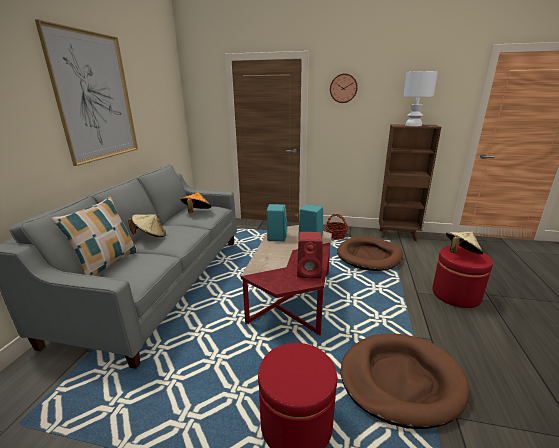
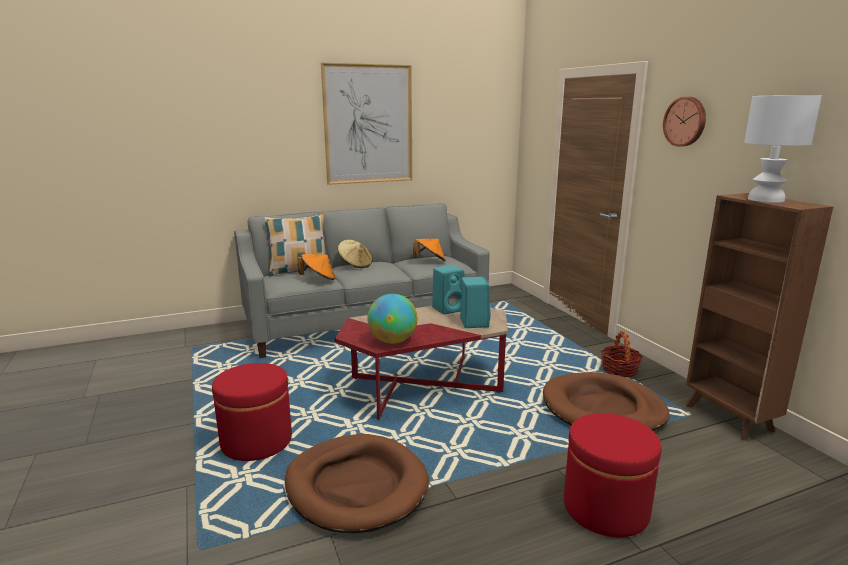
camera: 55 degrees right, 5 degrees down
(152, 260) = (318, 279): none -> orange hat
(310, 272) = (393, 341): red speaker -> globe
(460, 253) = (611, 429): beige hat -> none

